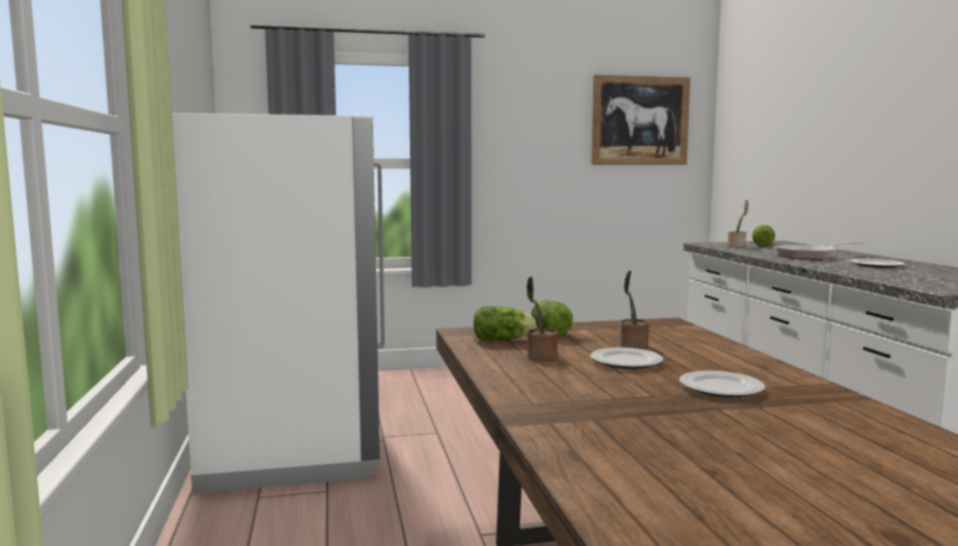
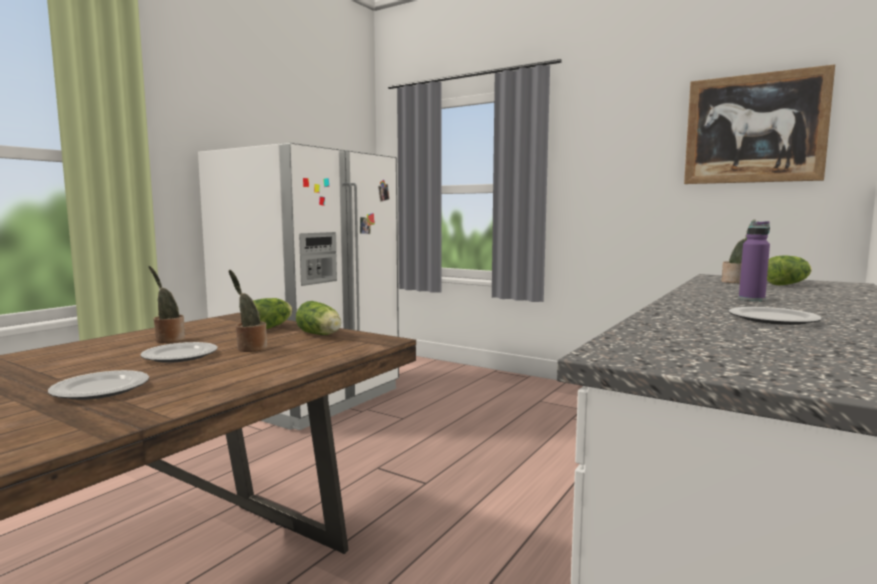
camera: 45 degrees right, 0 degrees up
(504, 340) = (221, 326): lettuce -> lettuce (320, 335)
(809, 256) = (751, 299): frying pan -> purple bottle

